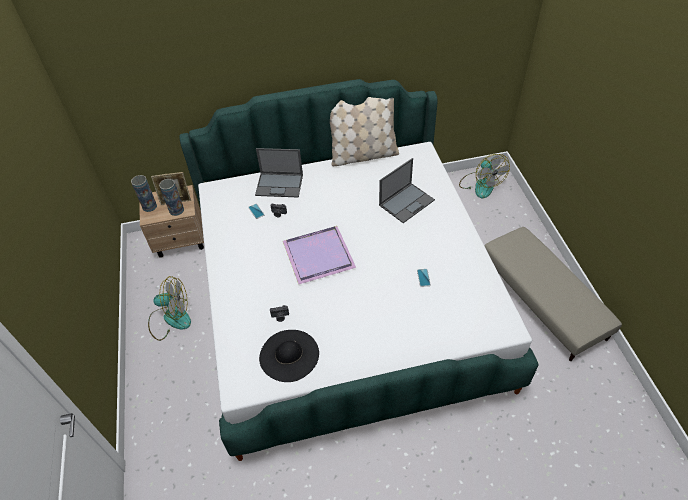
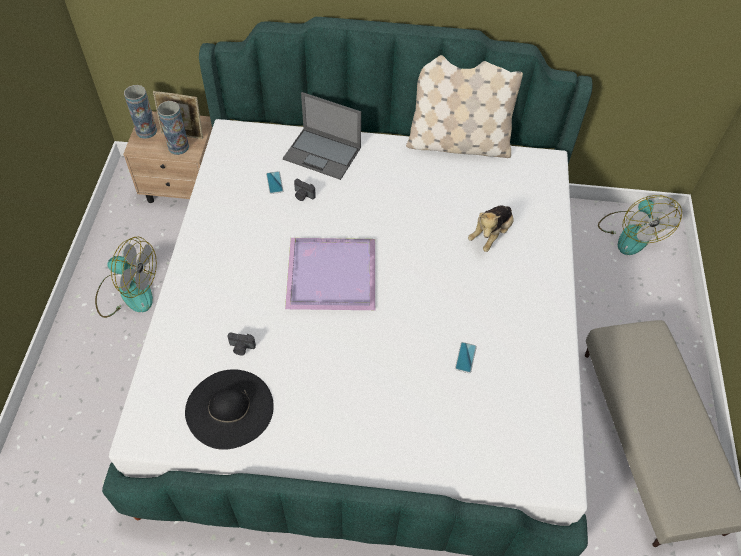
camera: 15 degrees right, 5 degrees up
(407, 202) = (491, 234): laptop -> plush toy

